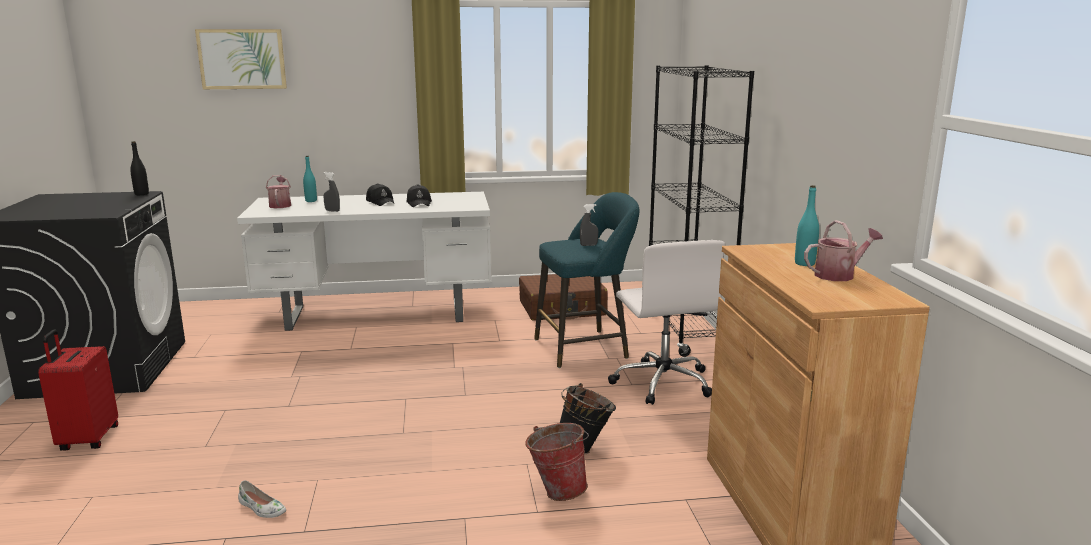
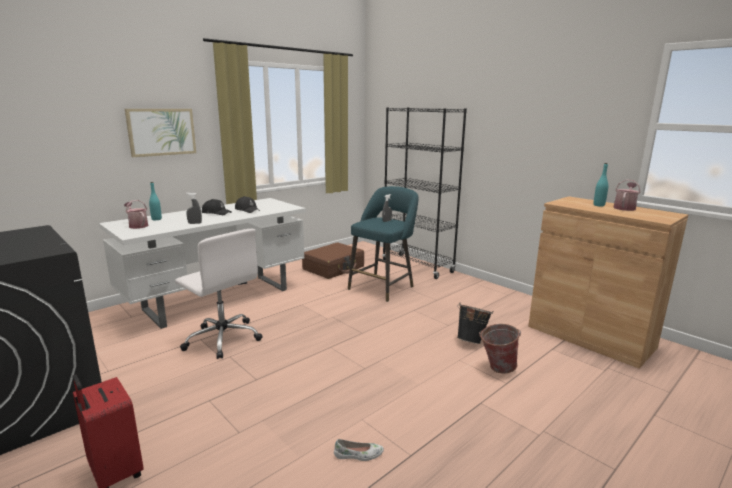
camera: 35 degrees left, 0 degrees up
(141, 194) = (36, 230): black bottle -> none
(242, 59) = (66, 101): picture -> picture (161, 132)
(662, 382) = (448, 295): white office chair -> white office chair (222, 338)

